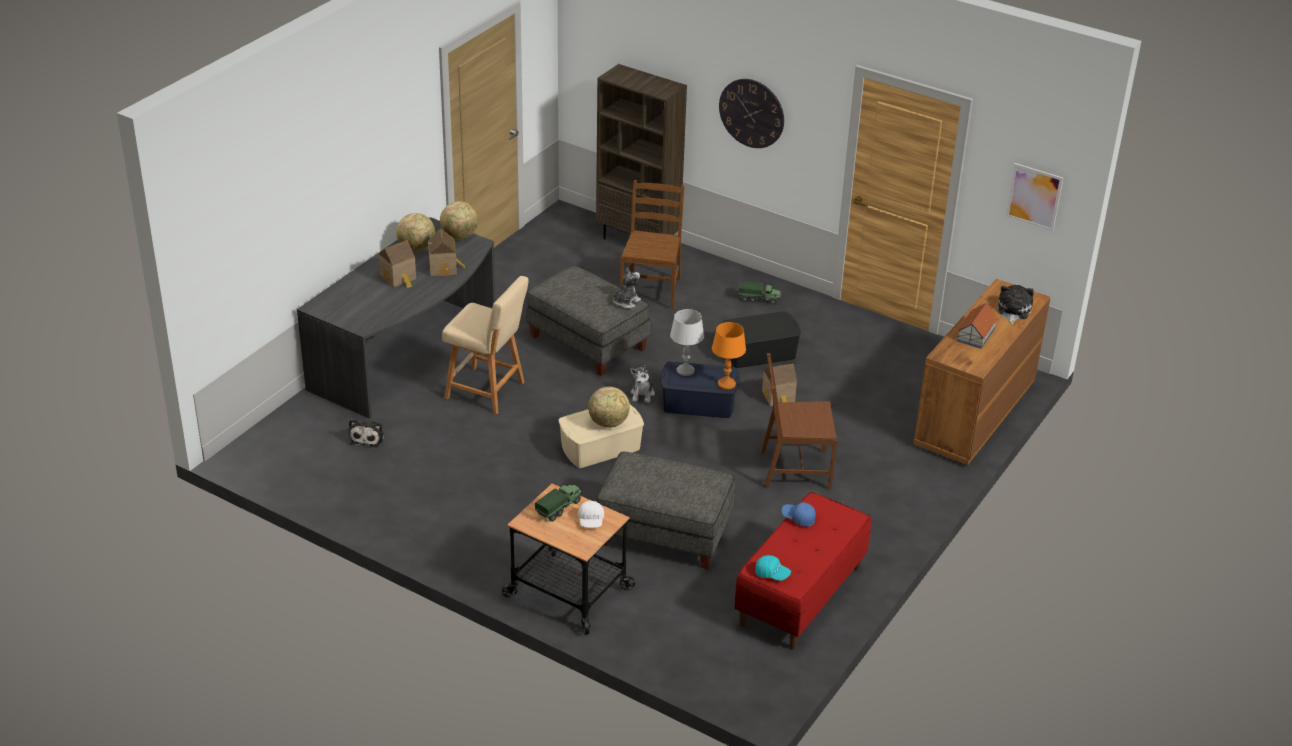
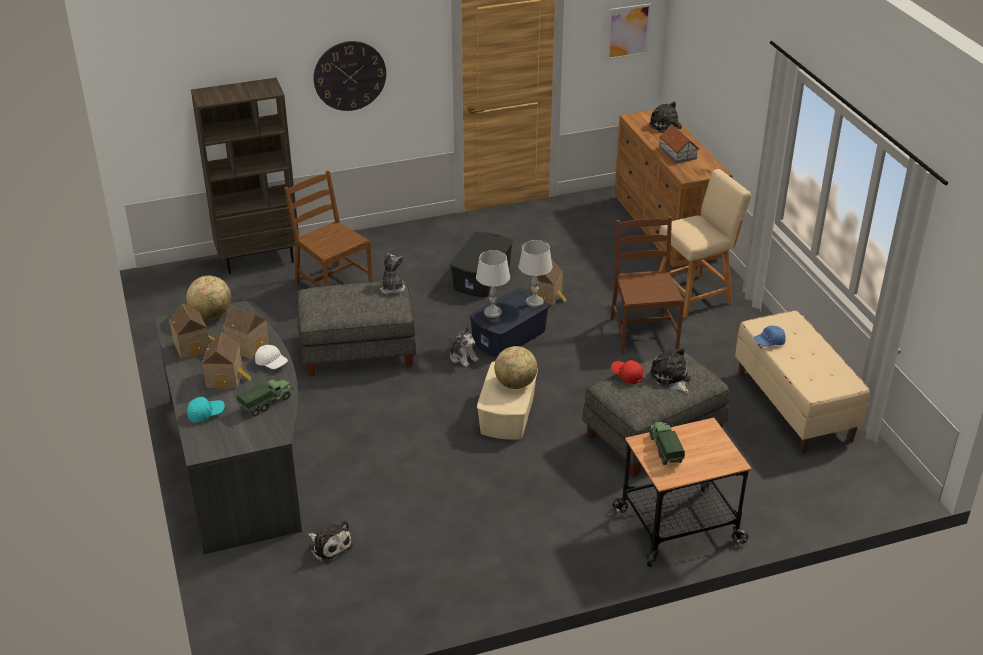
camera: 50 degrees left, 0 degrees up
(417, 248) = (194, 347): globe -> toy house
(488, 391) = (354, 438): beige stool -> beige stool (695, 295)
(591, 521) = (699, 440): white cap -> white cap (271, 363)
(654, 460) = (626, 375): none -> red cap
(679, 484) = (671, 378): none -> plush toy
(726, 384) = (534, 302): orange table lamp -> grey table lamp
(759, 299) = (415, 244): toy truck -> toy truck (267, 403)
(772, 574) = (826, 387): turquoise cap -> turquoise cap (206, 414)
(794, 469) = (642, 333): brown chair -> brown chair turned 135 degrees clockwise
(801, 596) = (794, 406): red bench -> beige bench

